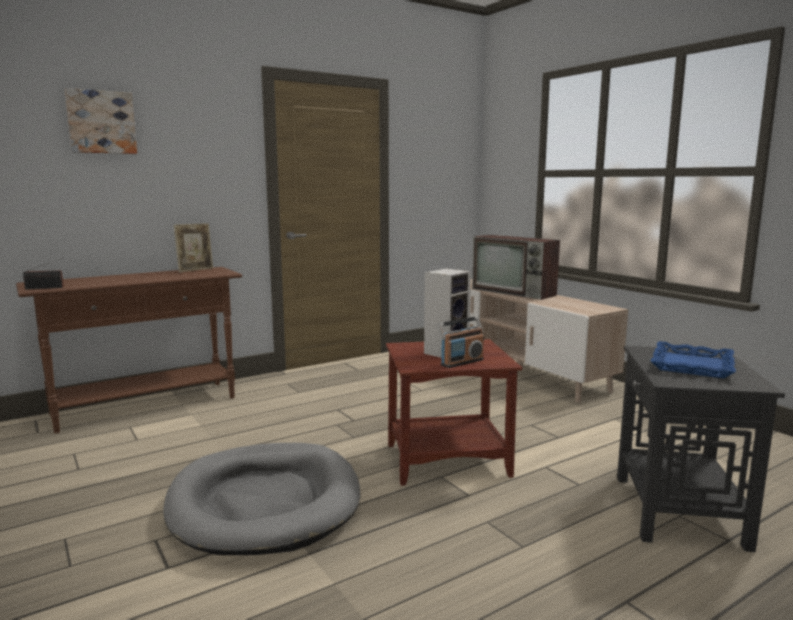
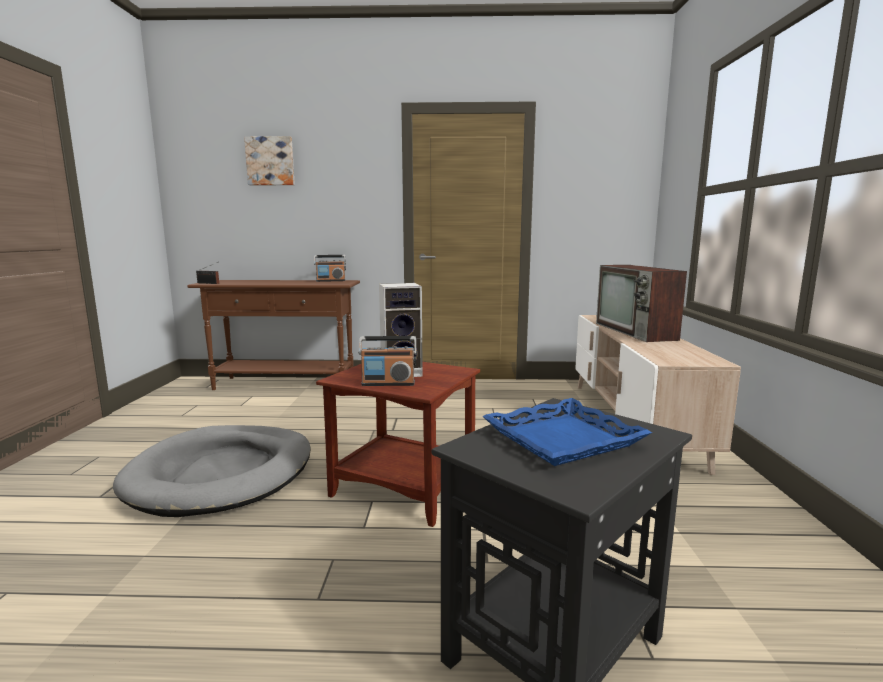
camera: 35 degrees right, 0 degrees up
(195, 270) = (330, 281): picture frame -> radio

